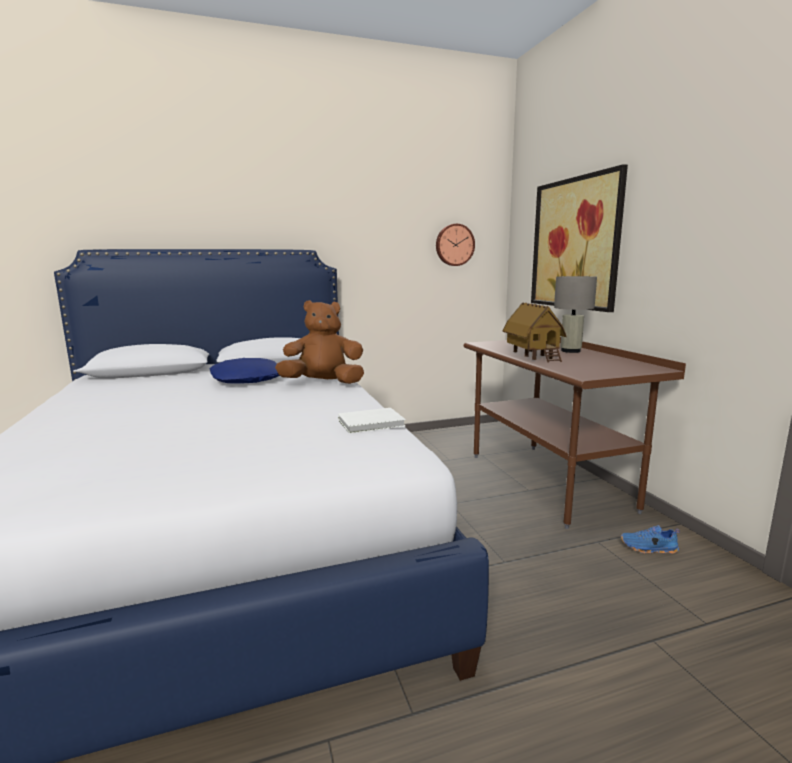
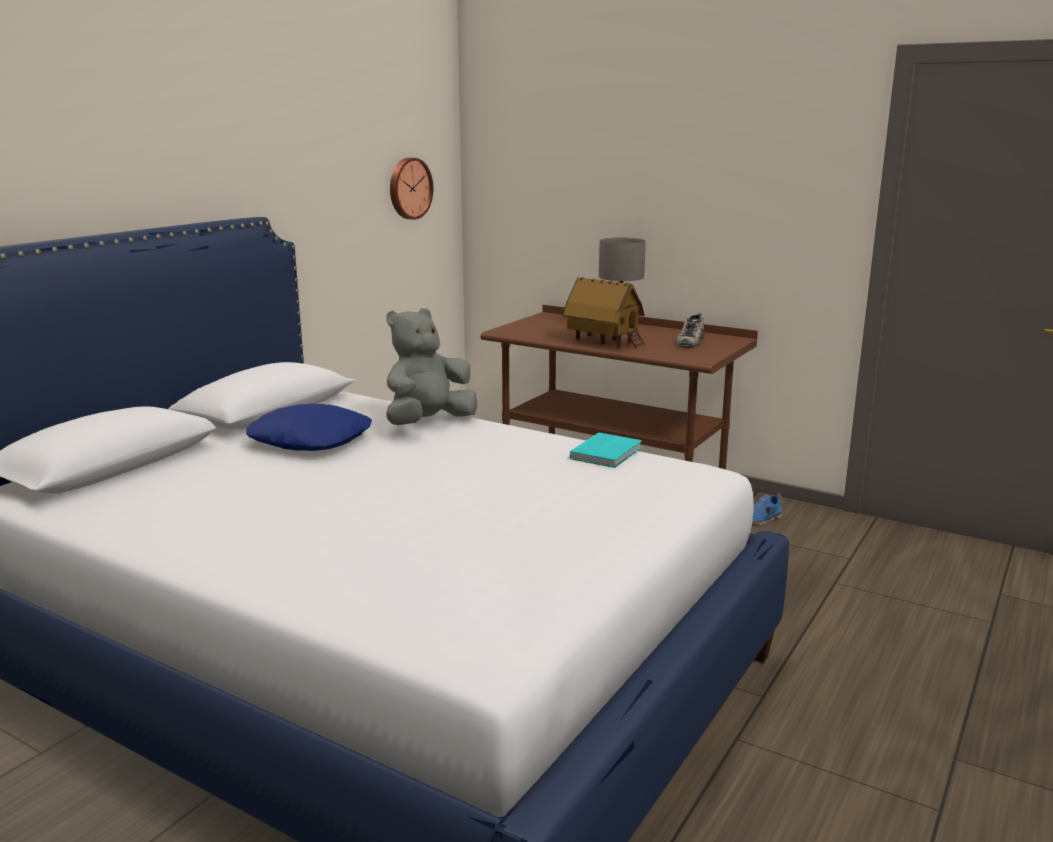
camera: 40 degrees left, 5 degrees up
(323, 383) = (428, 423): brown plush toy -> grey plush toy
(373, 423) = (608, 453): white book -> turquoise book
(575, 244) = (591, 193): picture -> none
(609, 364) = (689, 341): none -> shoe

